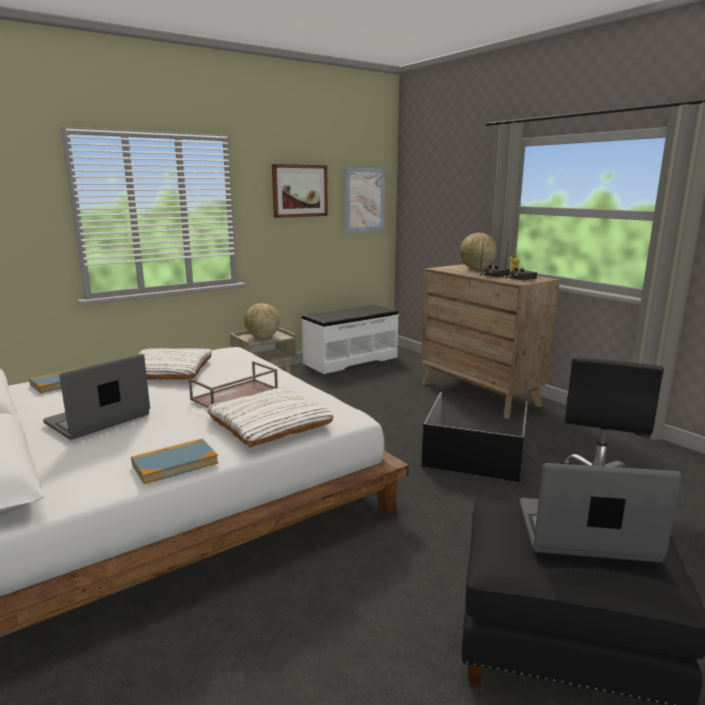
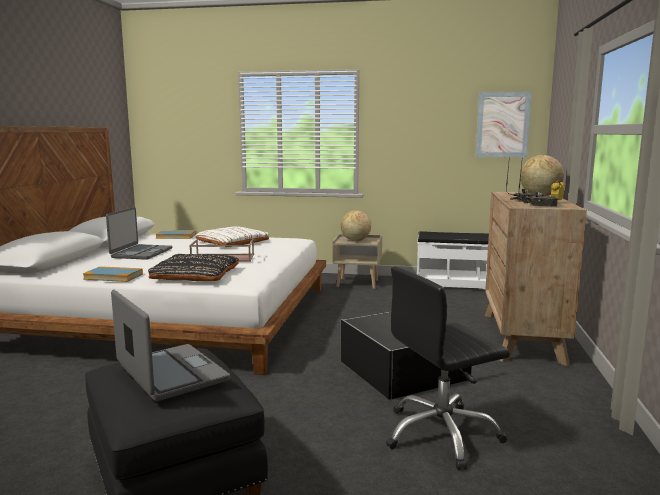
camera: 45 degrees right, 5 degrees down
(98, 419) = (141, 253): laptop -> laptop turned 105 degrees clockwise
(269, 424) = (196, 274): white pillow -> black pillow
(300, 191) = (426, 115): picture -> none

